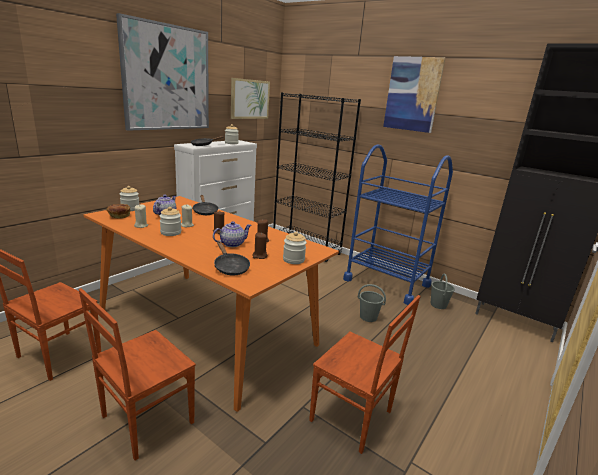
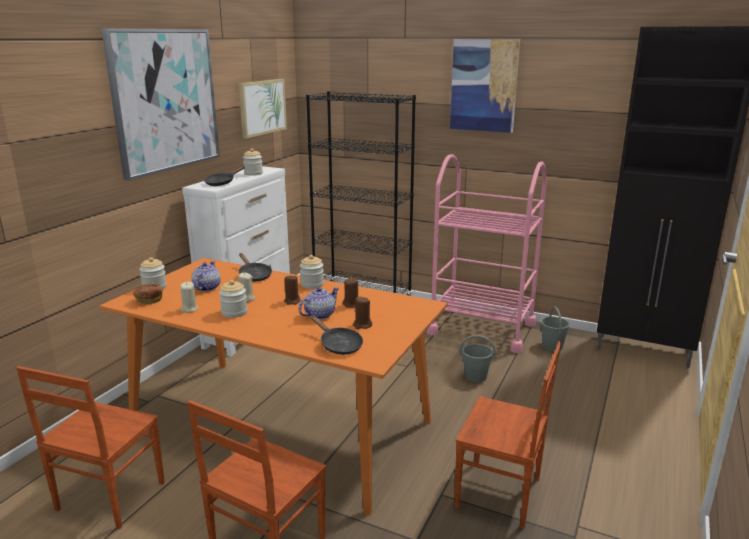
camera: 10 degrees left, 0 degrees up
(293, 260) = (403, 323): jar -> jar (312, 284)
(386, 282) = (482, 328): blue cart -> pink cart

